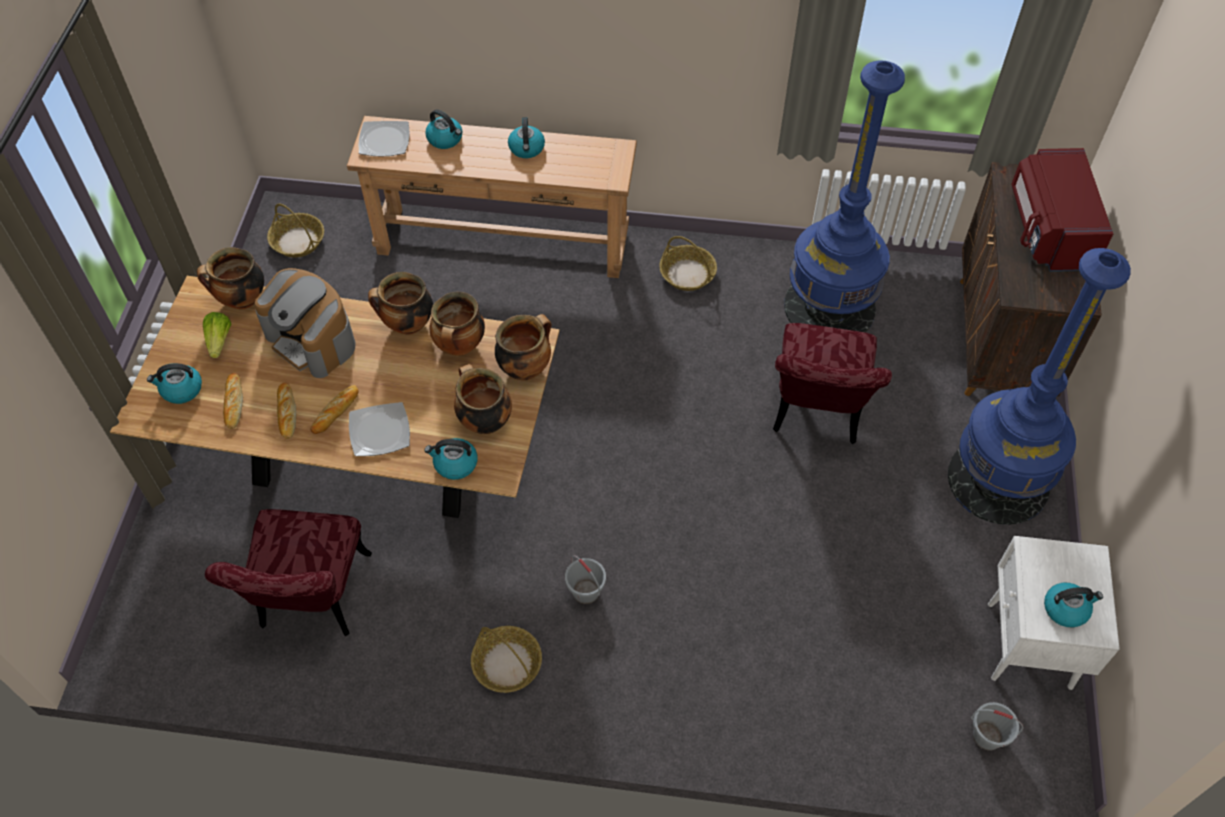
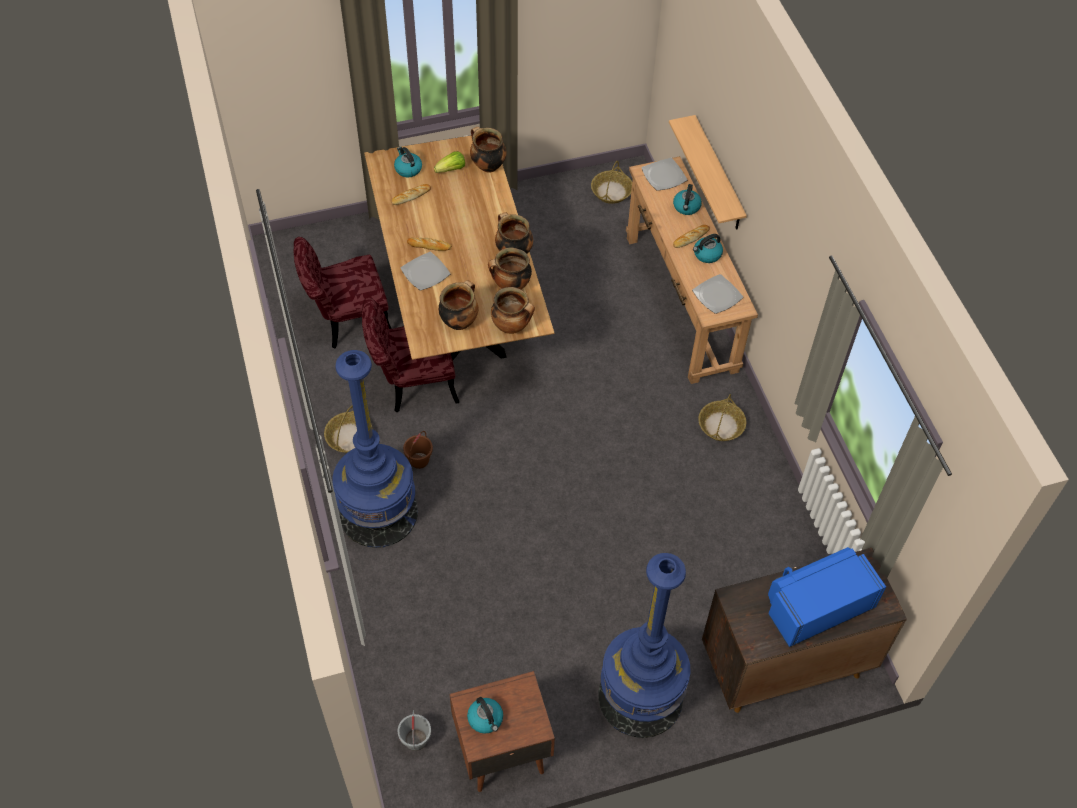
camera: 65 degrees right, 0 degrees up
(286, 413) = (416, 223): bread -> bread (690, 238)
(313, 340) = (476, 212): coffee machine -> none
(455, 464) = (420, 319): kettle -> none
(458, 70) = (718, 175): none -> shelf
(585, 592) = (419, 460): grey bucket -> brown bucket
(591, 162) = (717, 295): none -> plate
(816, 414) = (636, 552): red chair -> red chair (412, 384)
(829, 307) = (745, 531): blue floor lamp -> blue floor lamp (378, 513)
(1028, 646) = (501, 752): white nightstand -> brown nightstand
(1049, 230) = (817, 606): red microwave -> blue microwave

